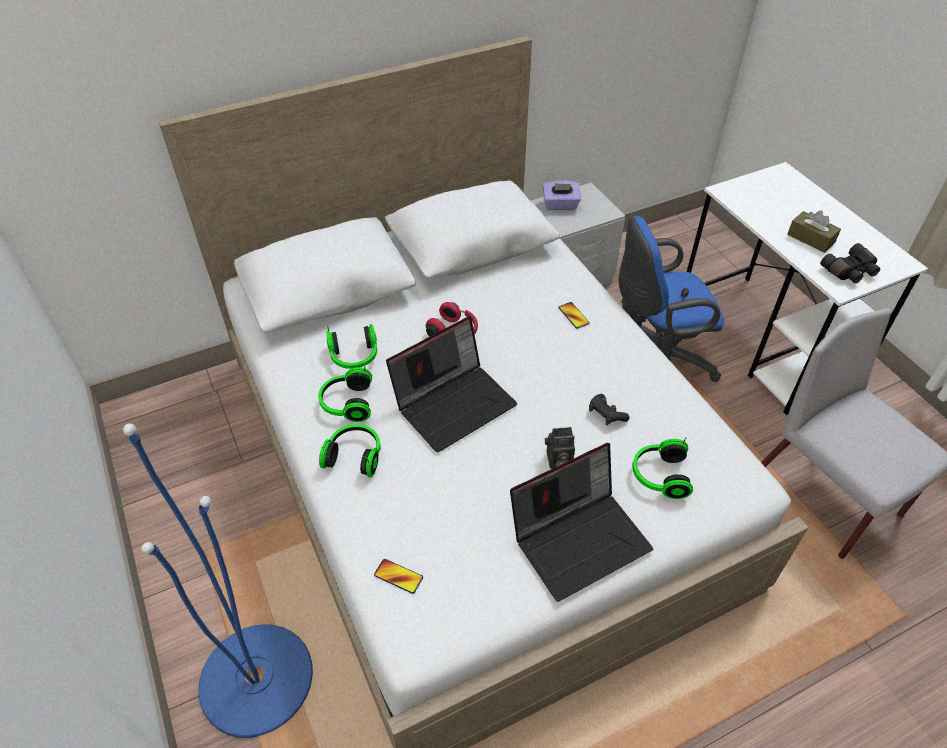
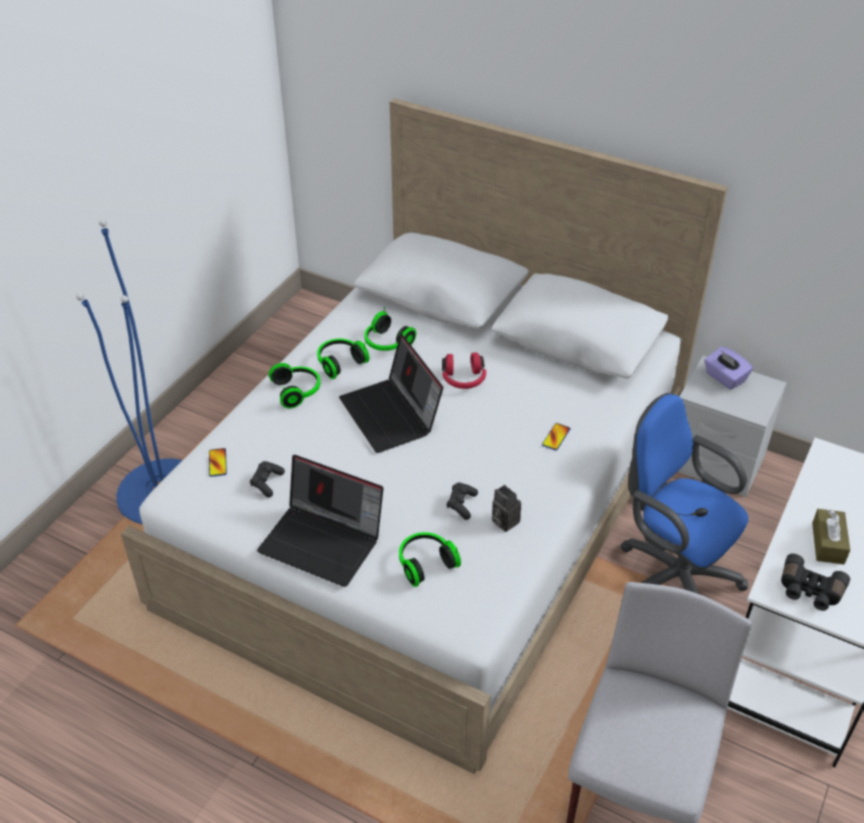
camera: 55 degrees right, 5 degrees down
(454, 403) = (392, 415): laptop -> laptop turned 45 degrees clockwise
(464, 546) = (267, 483): none -> black game controller
(557, 461) = (387, 497): camera -> camera (503, 521)

